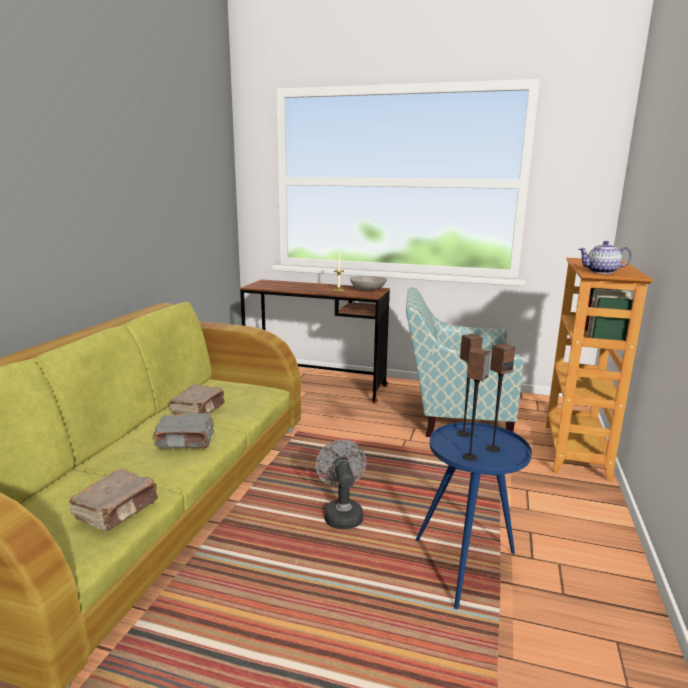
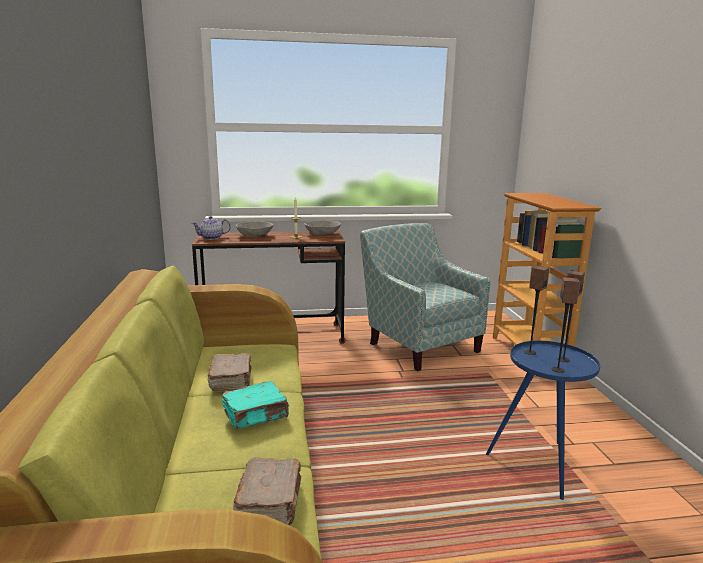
camera: 25 degrees left, 0 degrees up
(186, 441) = (256, 415): grey book -> turquoise book
(304, 285) = (255, 235): none -> grey bowl
(342, 514) = (408, 450): grey fan -> none
(452, 417) = (418, 343): armchair -> armchair turned 75 degrees clockwise
(601, 272) = (558, 204): teapot -> teapot (211, 238)

